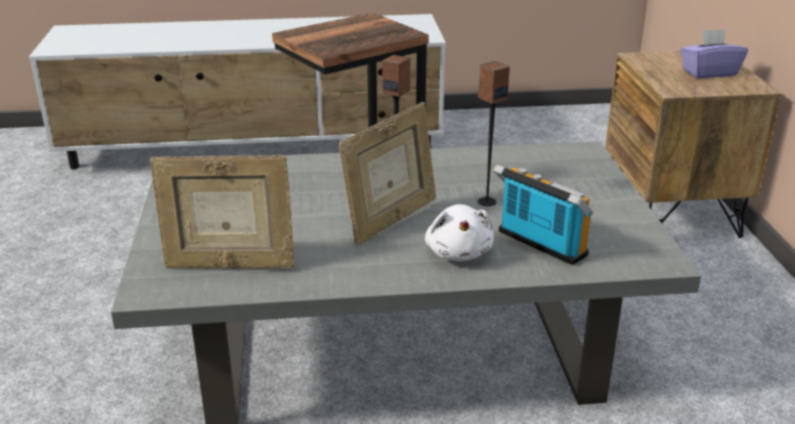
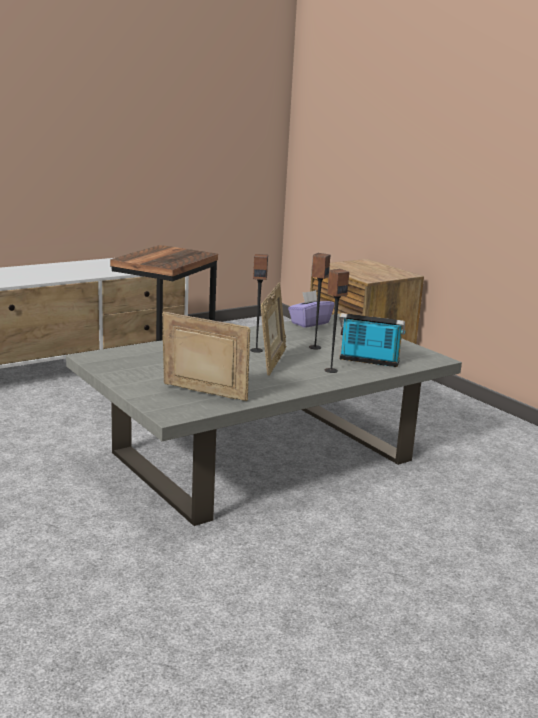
camera: 30 degrees left, 10 degrees down
(229, 265) = (204, 395): picture frame -> picture frame turned 135 degrees counterclockwise
(459, 252) = (331, 370): white plush toy -> speaker
(709, 73) = (376, 270): purple tissue box -> purple tissue box (309, 323)

